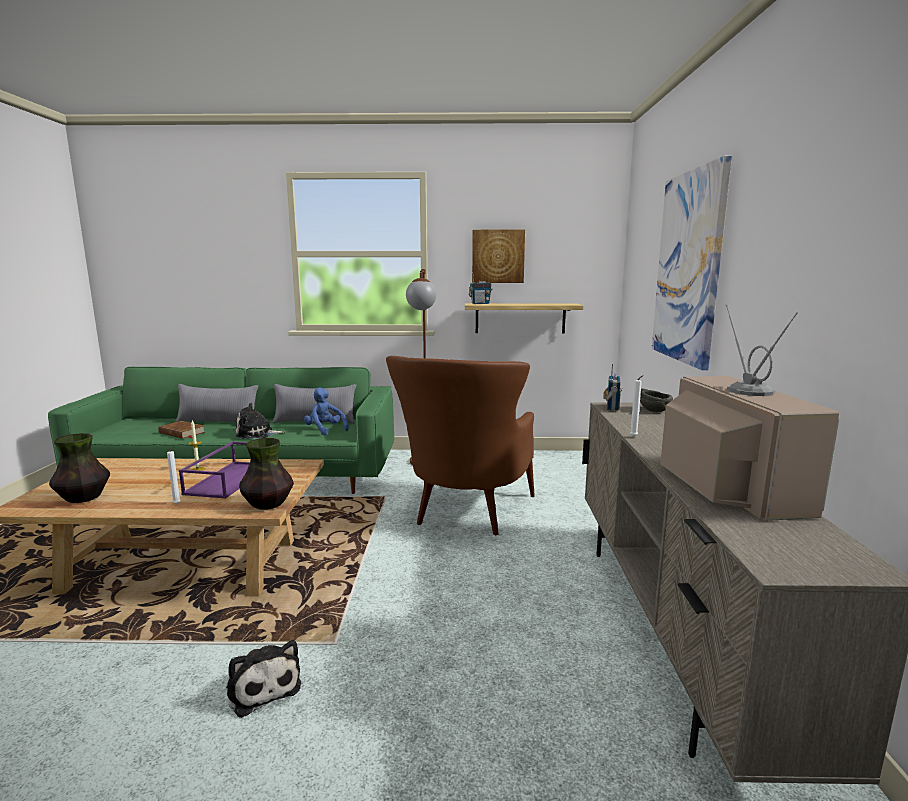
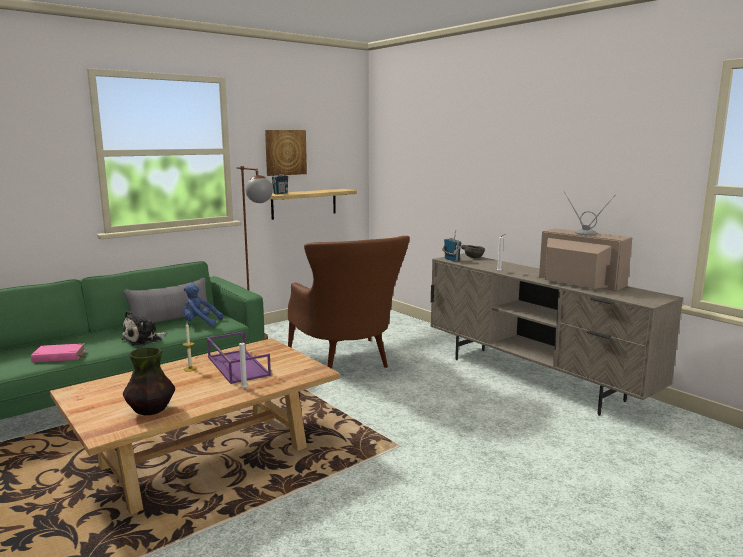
camera: 40 degrees left, 0 degrees up
(182, 433) = (59, 356): brown book -> pink book
(218, 422) = (68, 341): grey pillow -> none
(263, 686) = (400, 477): plush toy -> none
(268, 504) = (311, 369): vase -> none
(688, 267) = (464, 164): picture -> none

